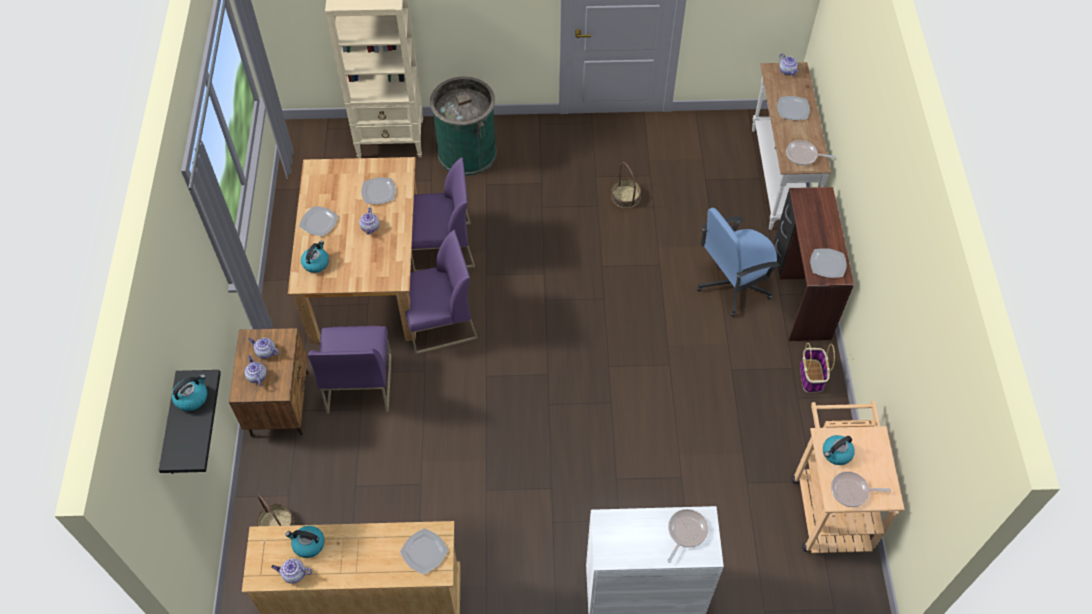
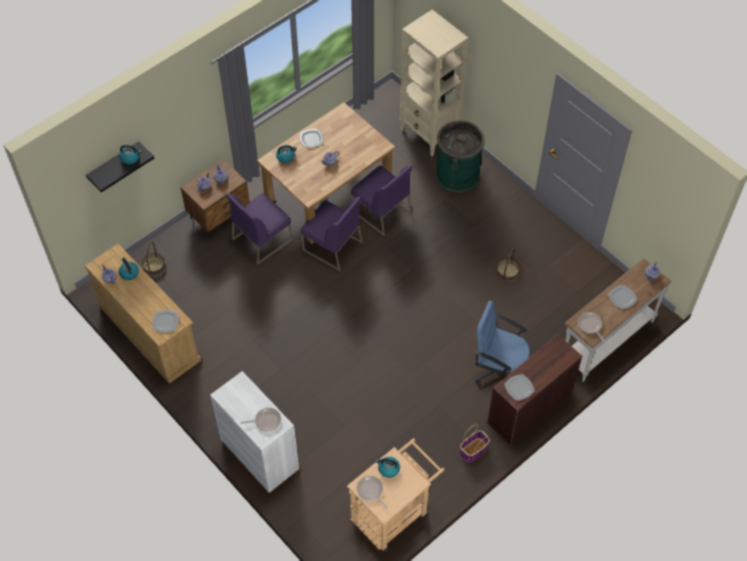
camera: 50 degrees right, 0 degrees up
(378, 192) = (356, 148): plate -> none

